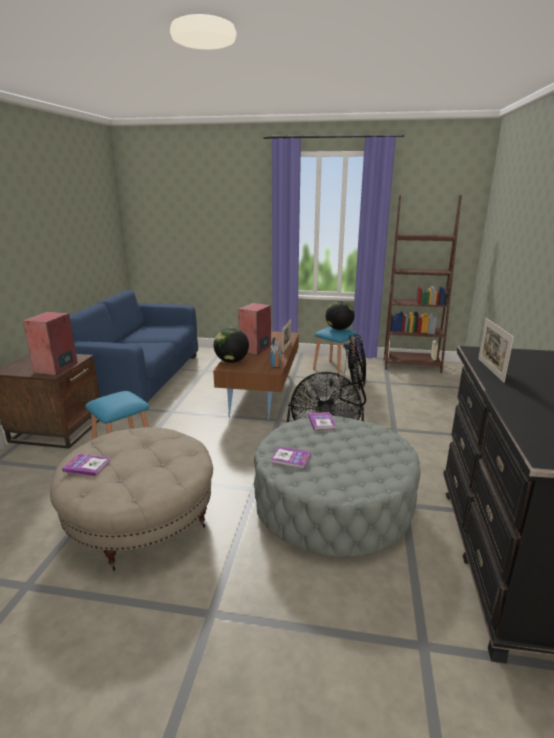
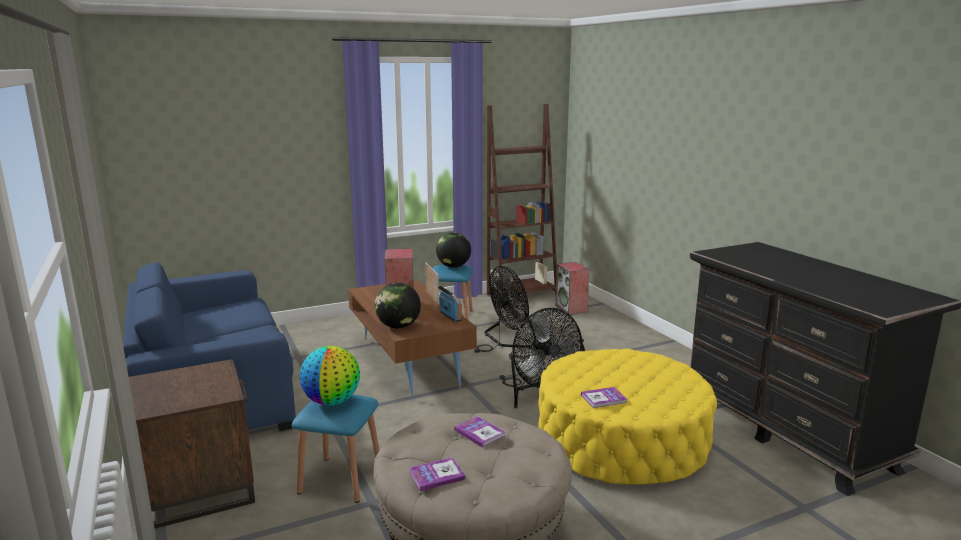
camera: 35 degrees left, 5 degrees down
(56, 368) = (215, 387): speaker -> speaker (571, 309)
(115, 397) = (332, 401): none -> globe
(321, 422) = (577, 360): book -> book (479, 433)
(333, 504) = (621, 440): grey ottoman -> yellow ottoman
(490, 370) = (748, 265): picture frame -> none

